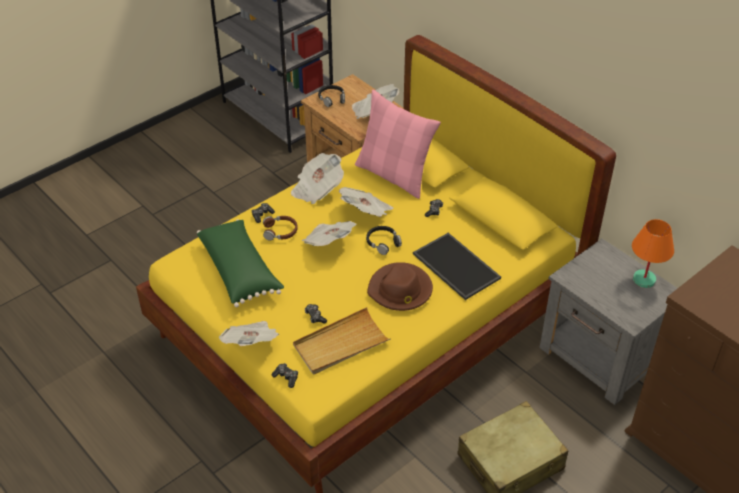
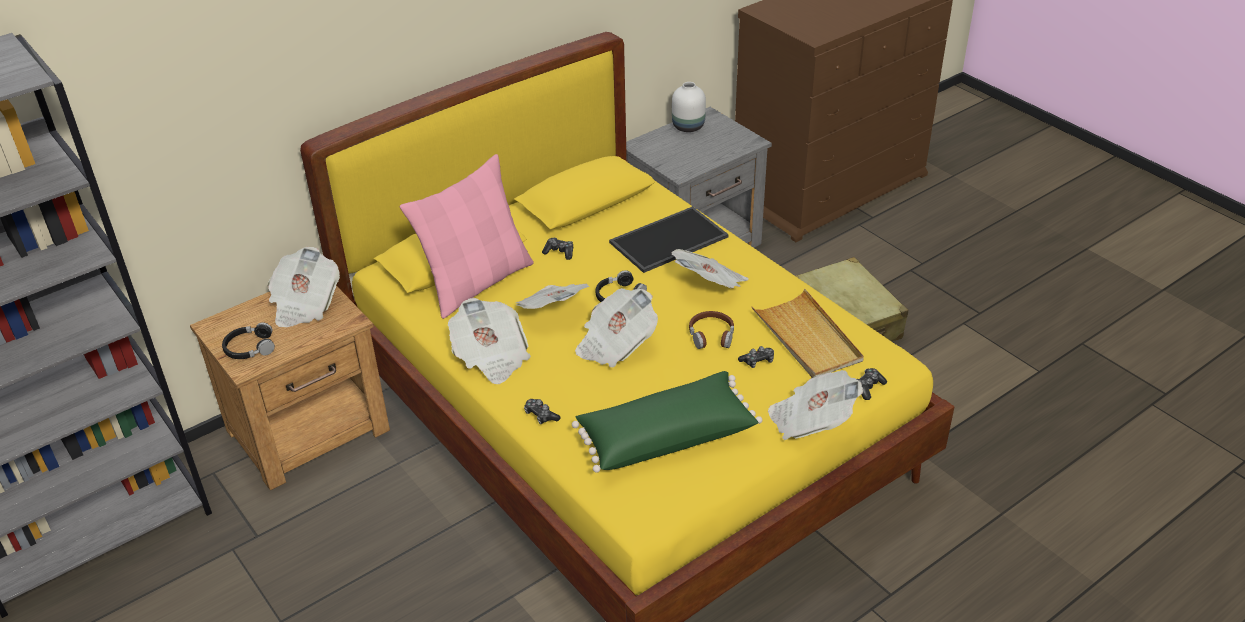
camera: 85 degrees left, 5 degrees down
(280, 231) = (585, 393): brown headphones -> brown headphones (711, 335)
(400, 290) = (710, 285): brown hat -> newspaper
(643, 280) = (688, 127): orange table lamp -> white vase

